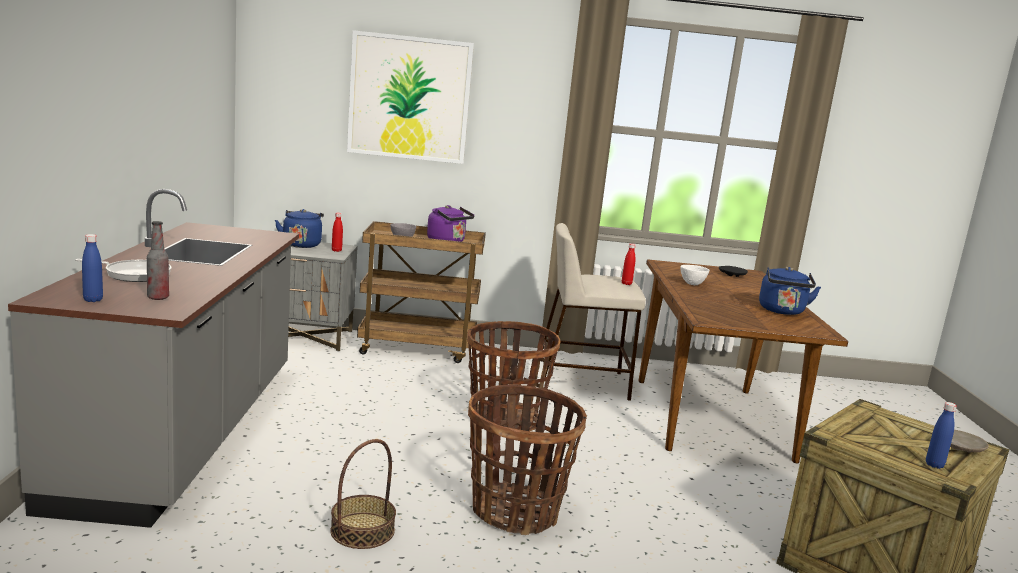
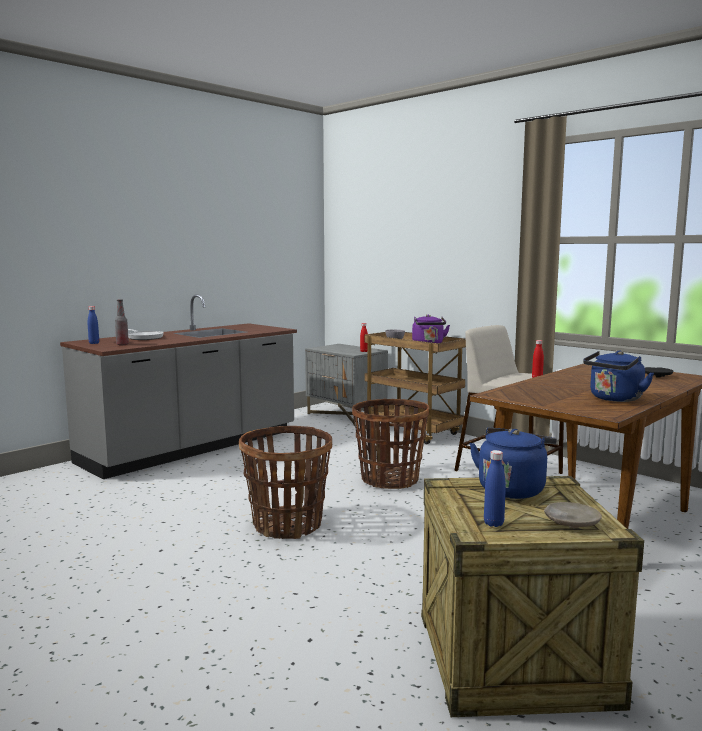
camera: 45 degrees right, 5 degrees down
(301, 244) = (349, 347): blue kettle -> blue kettle (512, 489)
(362, 530) = (185, 507): basket -> none
(409, 98) = (417, 234): picture -> none
(692, 284) = (575, 377): white bowl -> none

